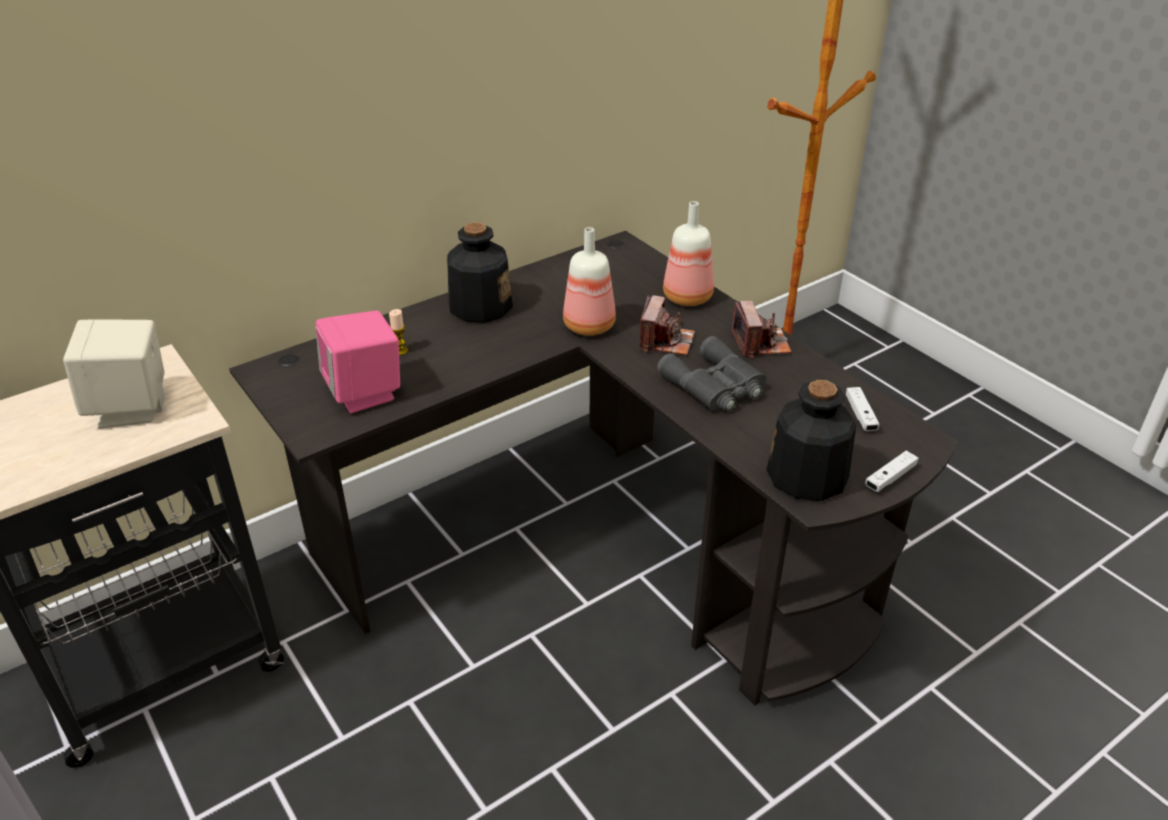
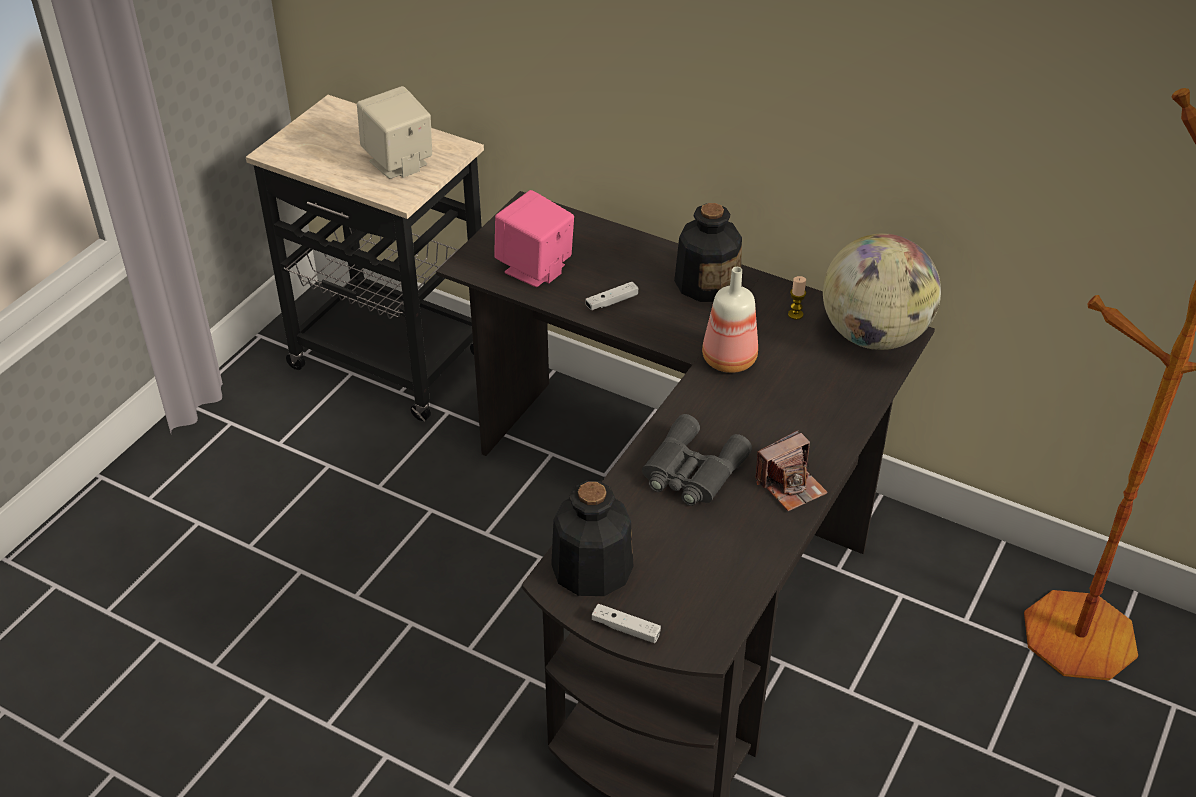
camera: 65 degrees right, 5 degrees up
(400, 351) = (605, 264): candle -> candle (795, 314)
(615, 255) = (874, 336): none -> globe
(665, 341) = (742, 417): camera -> none
(689, 297) = (837, 412): bottle -> none
(860, 415) = (715, 588): white game controller -> white game controller (611, 302)

